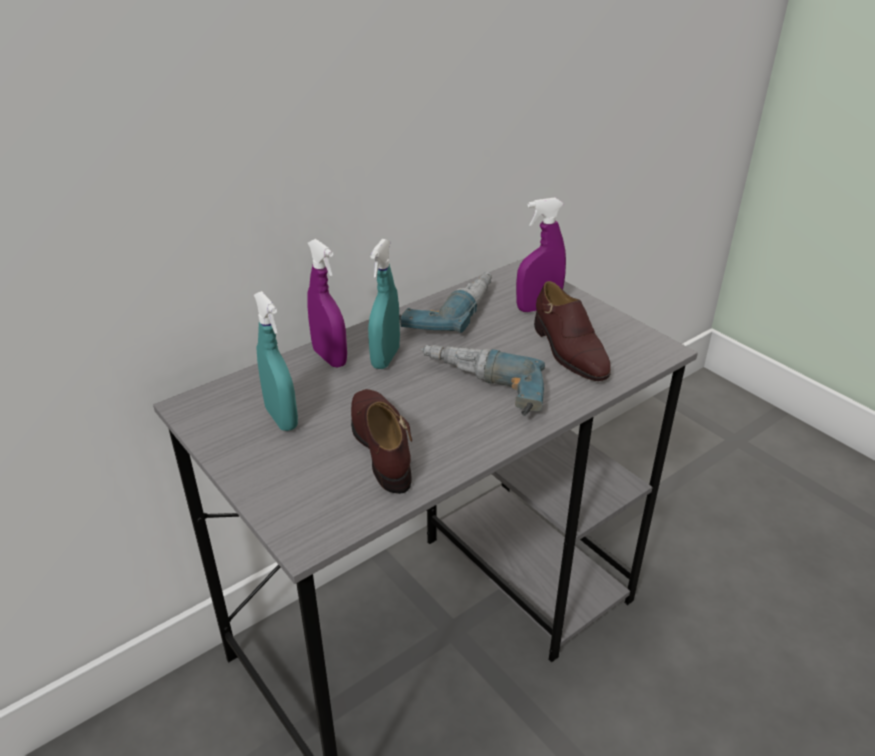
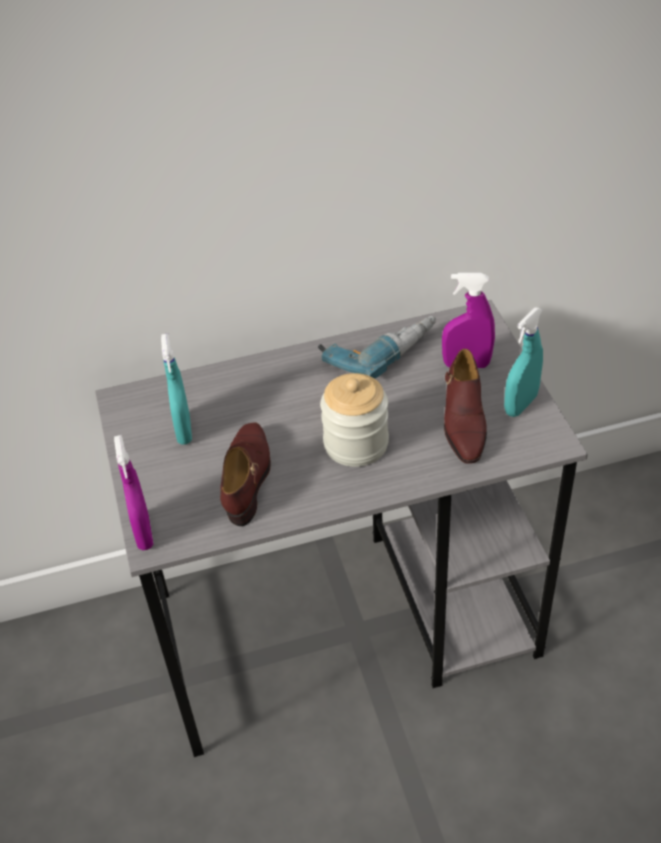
camera: 25 degrees right, 10 degrees up
(330, 358) = (250, 378): purple spray bottle -> purple spray bottle (143, 533)
(385, 358) = (296, 389): turquoise spray bottle -> turquoise spray bottle (520, 405)
(477, 390) = (356, 444): power drill -> jar

